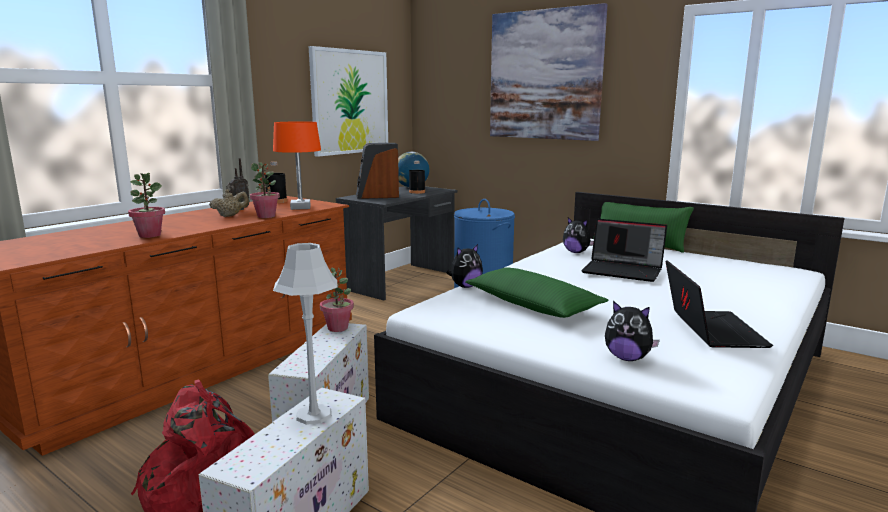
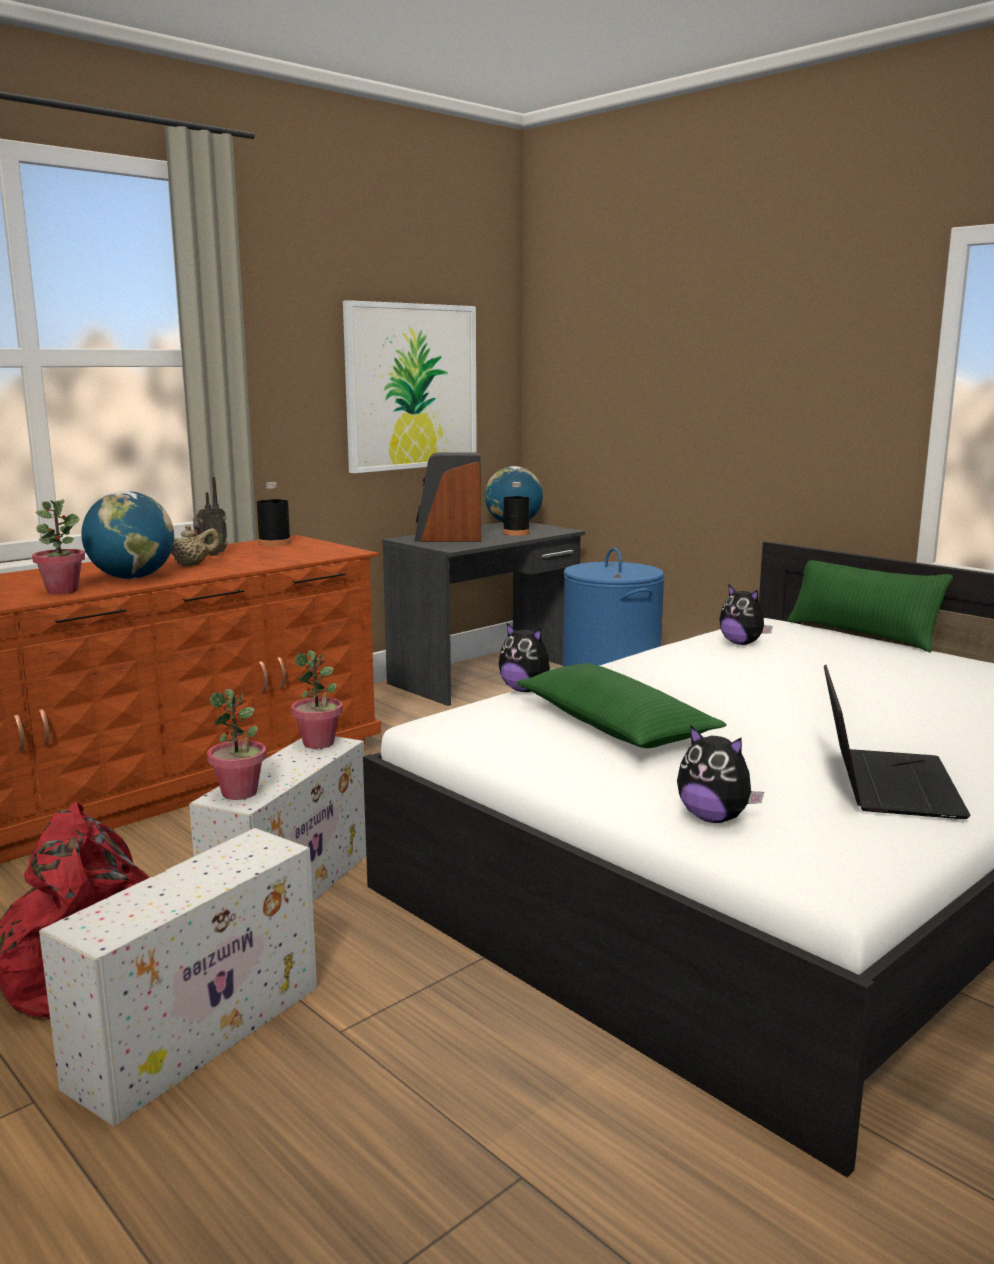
camera: 10 degrees right, 0 degrees up
(194, 225) = (132, 578): none -> globe
(266, 216) = (243, 567): potted plant -> potted plant (240, 793)
(300, 207) = (302, 554): orange table lamp -> none
(313, 415) = (225, 866): grey table lamp -> none
(465, 286) = (526, 690): plush toy -> plush toy turned 60 degrees clockwise
(545, 75) = (725, 344): picture -> none
(623, 270) = (801, 678): laptop -> none

